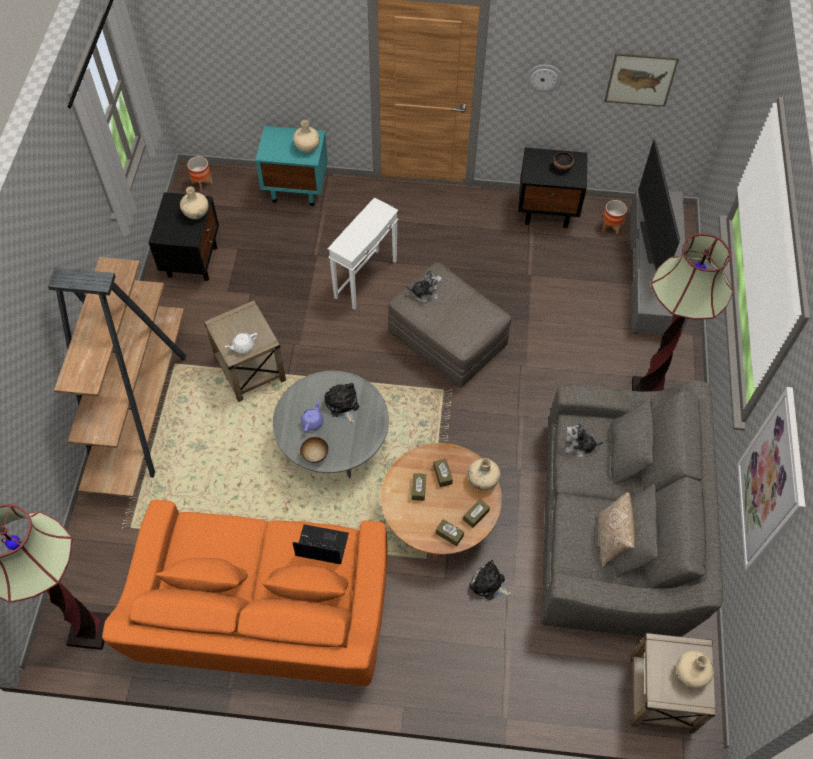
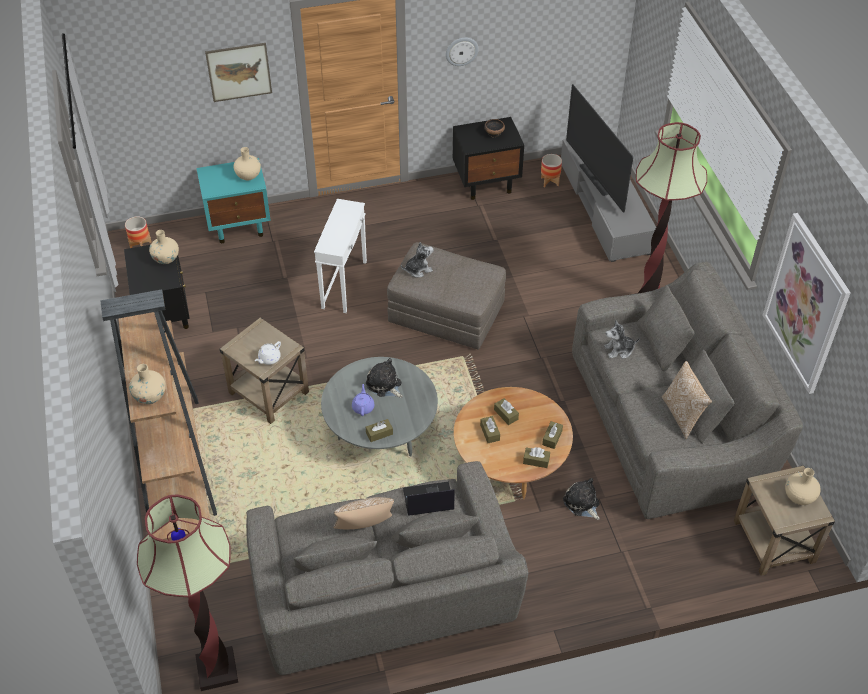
camera: 20 degrees left, 10 degrees down
(250, 555) = (365, 530): none -> pillow
(264, 613) = (384, 596): orange sofa -> grey sofa
(315, 454) = (379, 433): bowl -> brown tissue box
(483, 480) = (544, 407): beige vase -> beige vase (150, 396)
(489, 584) = (582, 503): plush toy -> plush toy turned 45 degrees clockwise
(640, 79) = (547, 32): picture -> picture (239, 72)

